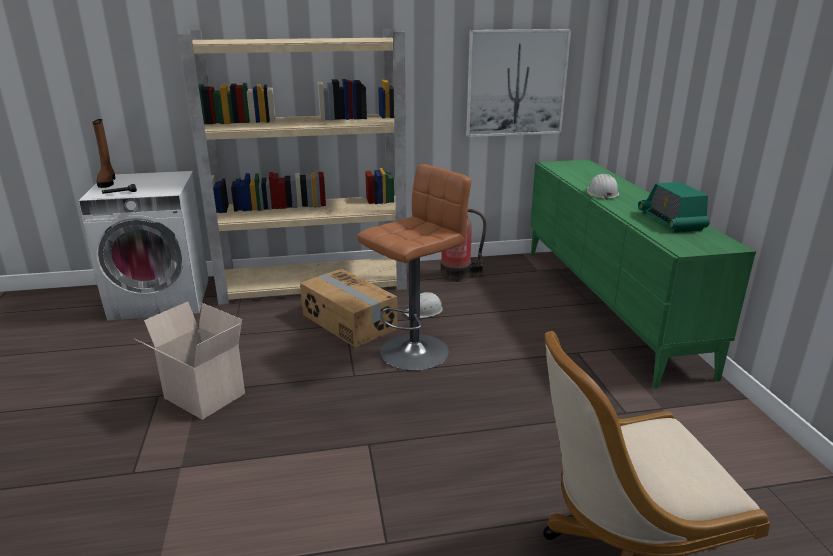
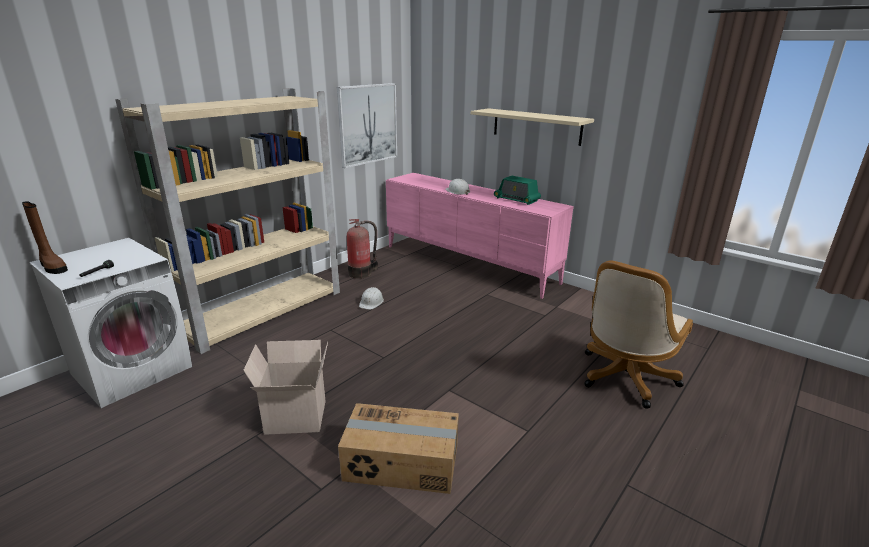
camera: 40 degrees left, 0 degrees up
(348, 322) = (330, 327): cardboard box -> cardboard box (401, 463)
(415, 352) = (401, 328): brown stool -> none
(608, 306) = (469, 264): green cabinet -> pink cabinet
(728, 105) = (536, 126): none -> beige shelf

